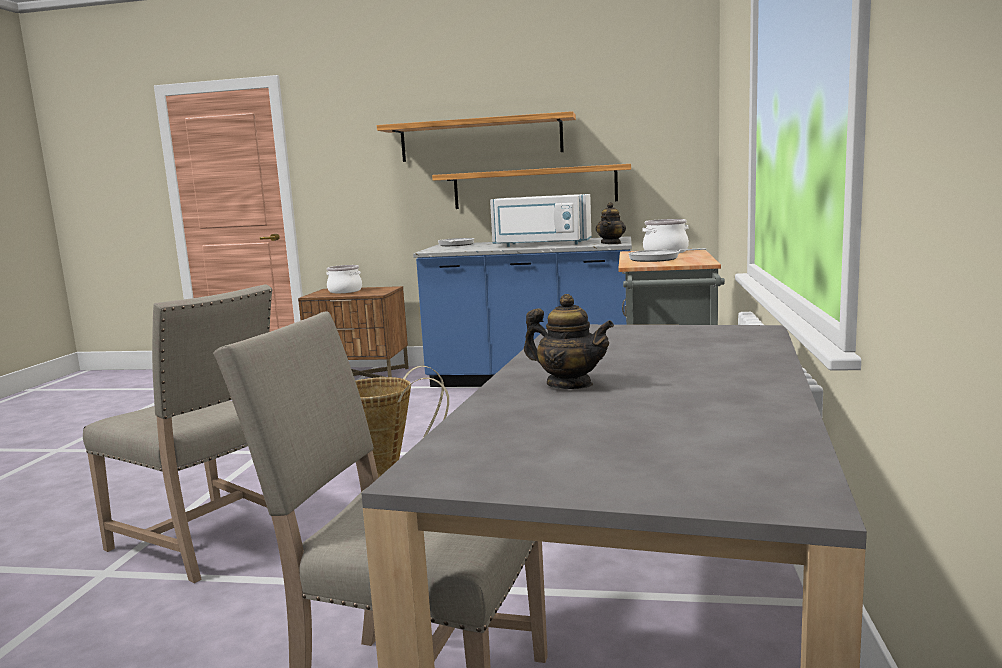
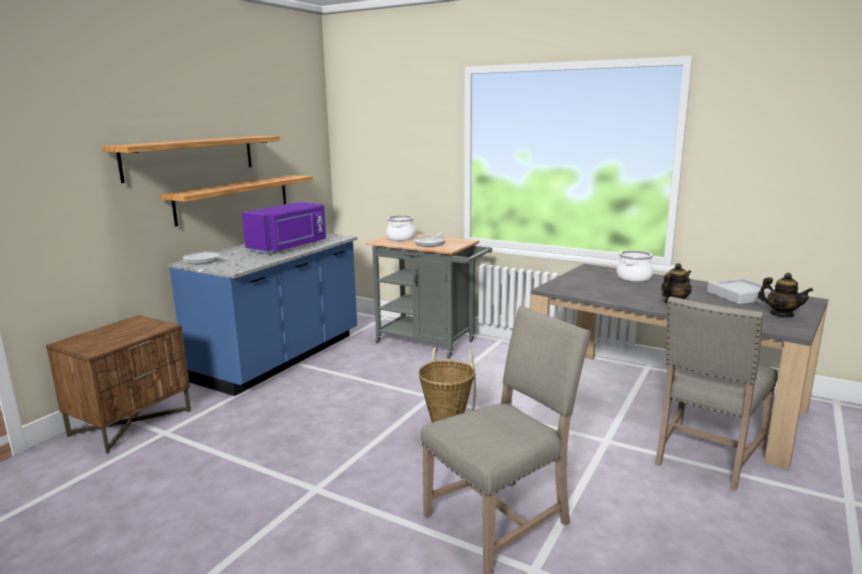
camera: 70 degrees left, 5 degrees up
(345, 291) = (104, 336): cooking pot -> cooking pot (633, 277)
(541, 244) = (289, 247): white microwave -> purple microwave
(611, 243) = (337, 237): teapot -> teapot (781, 314)
(712, 426) = (740, 295): none -> grey tray

